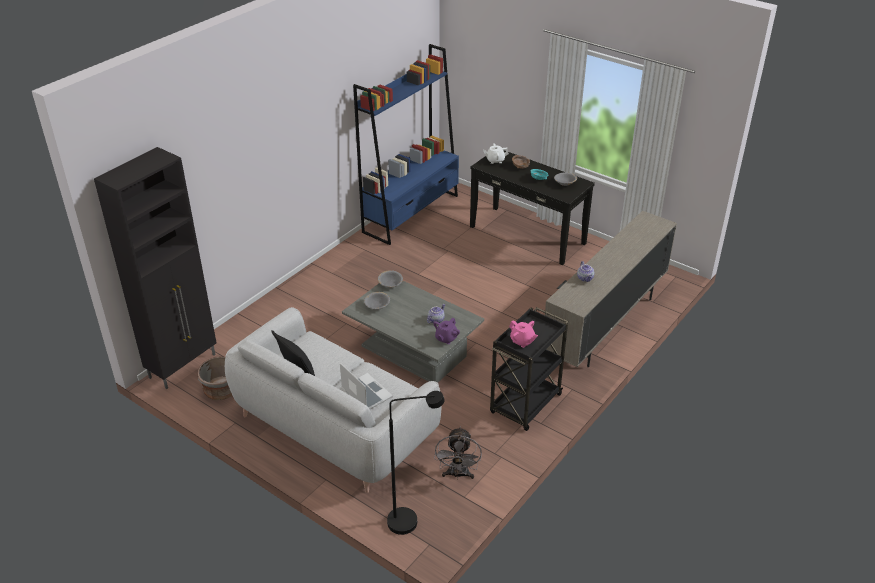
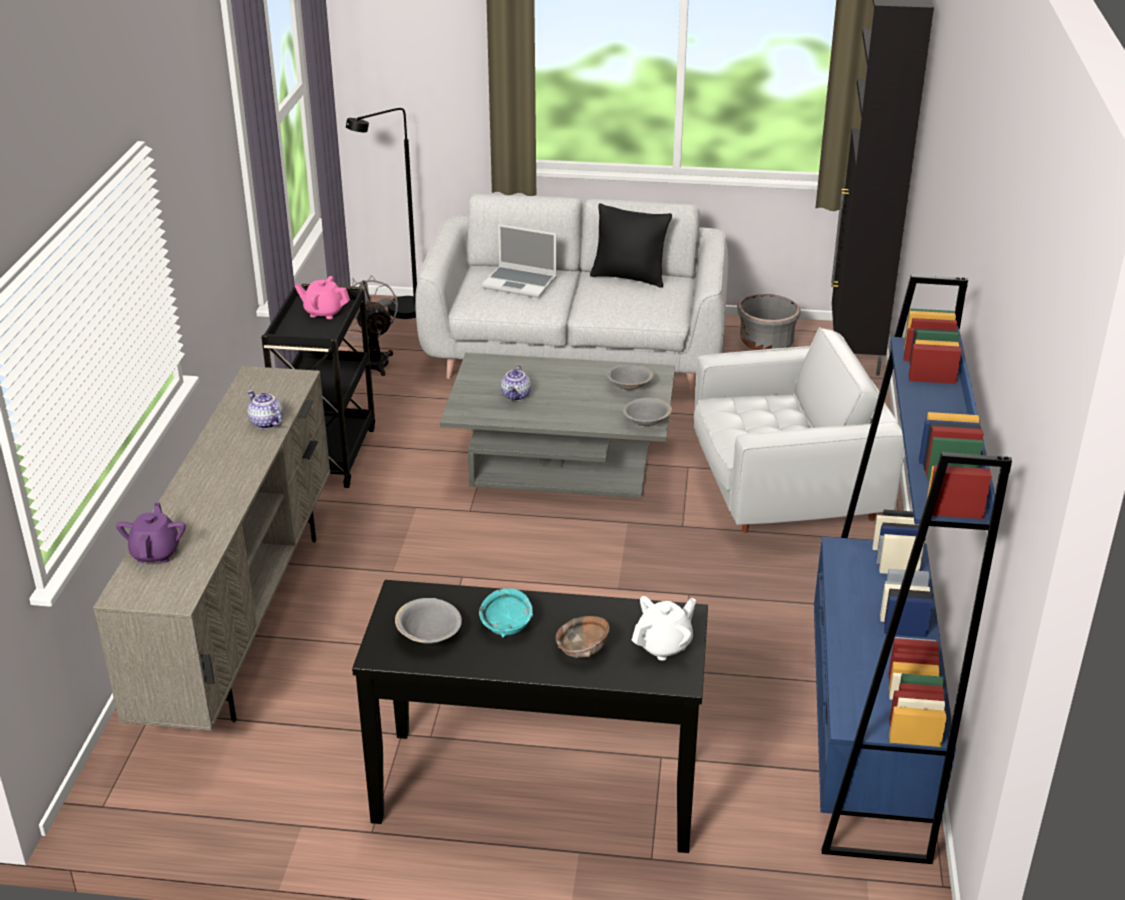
camera: 150 degrees right, 5 degrees down
(331, 299) = (784, 494): none -> white armchair
(446, 338) = (476, 378): purple teapot -> purple teapot (156, 553)

